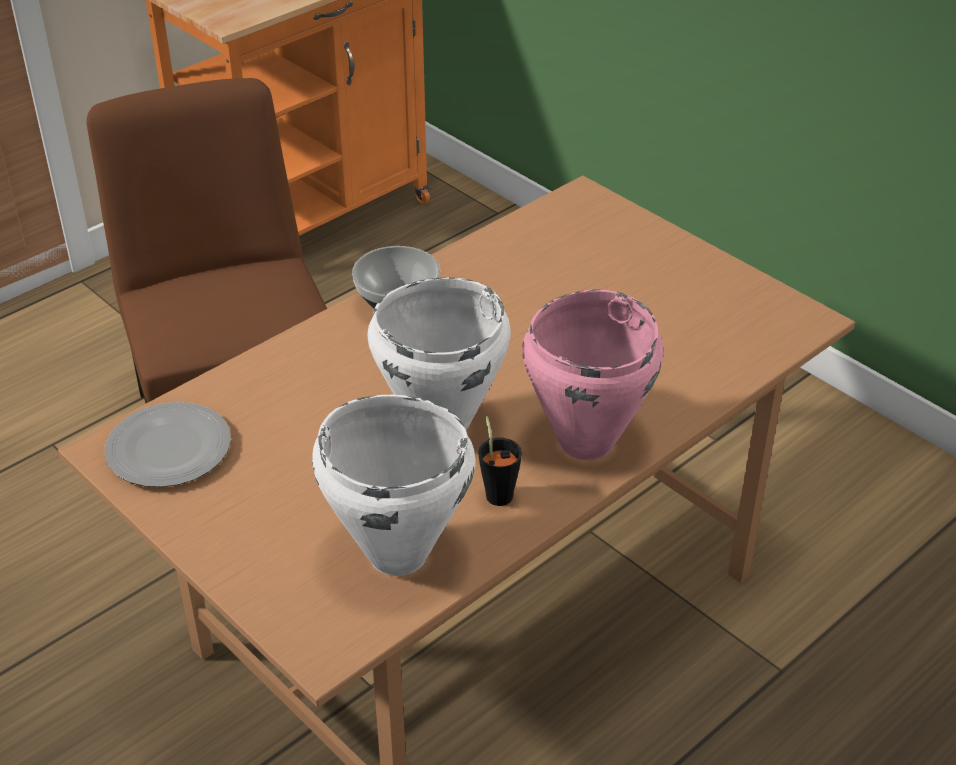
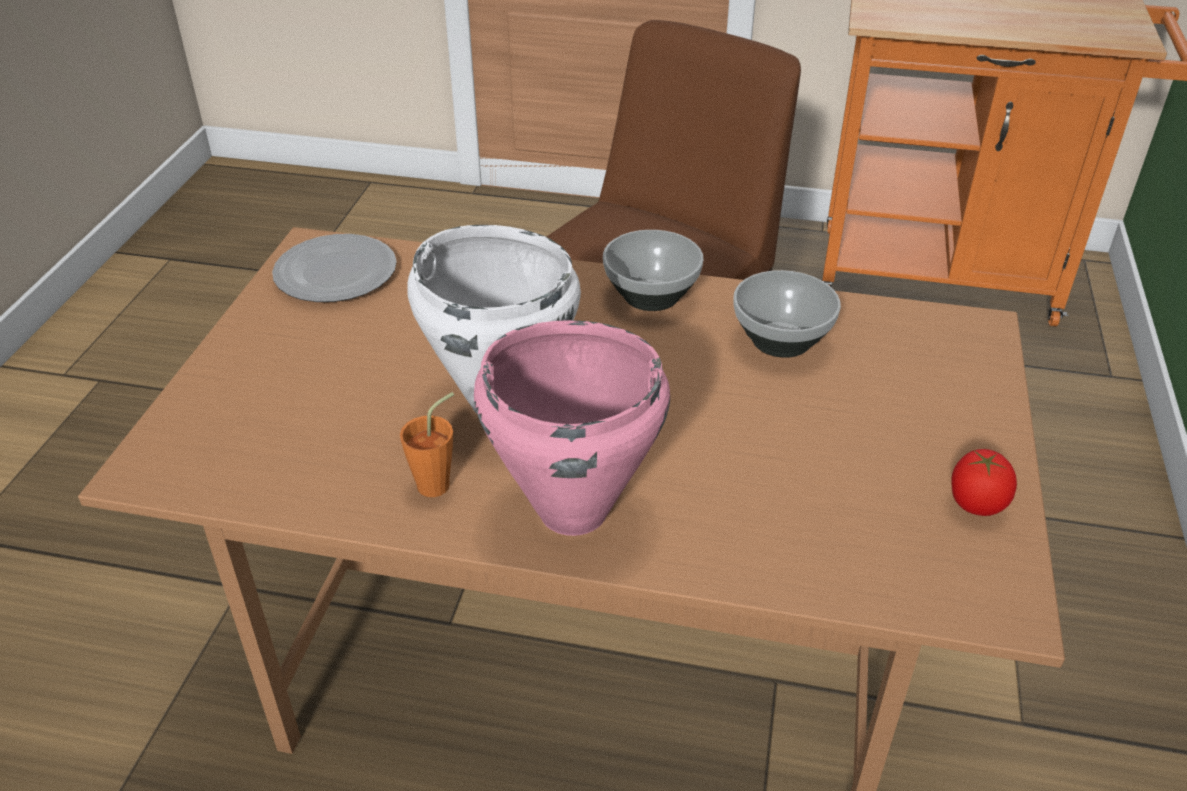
camera: 55 degrees right, 0 degrees up
(397, 553) = (299, 456): white cooking pot -> none
(498, 491) = (439, 482): black cup -> orange cup
(511, 275) = (782, 340): none -> bowl
(727, 285) = (975, 504): none -> tomato

